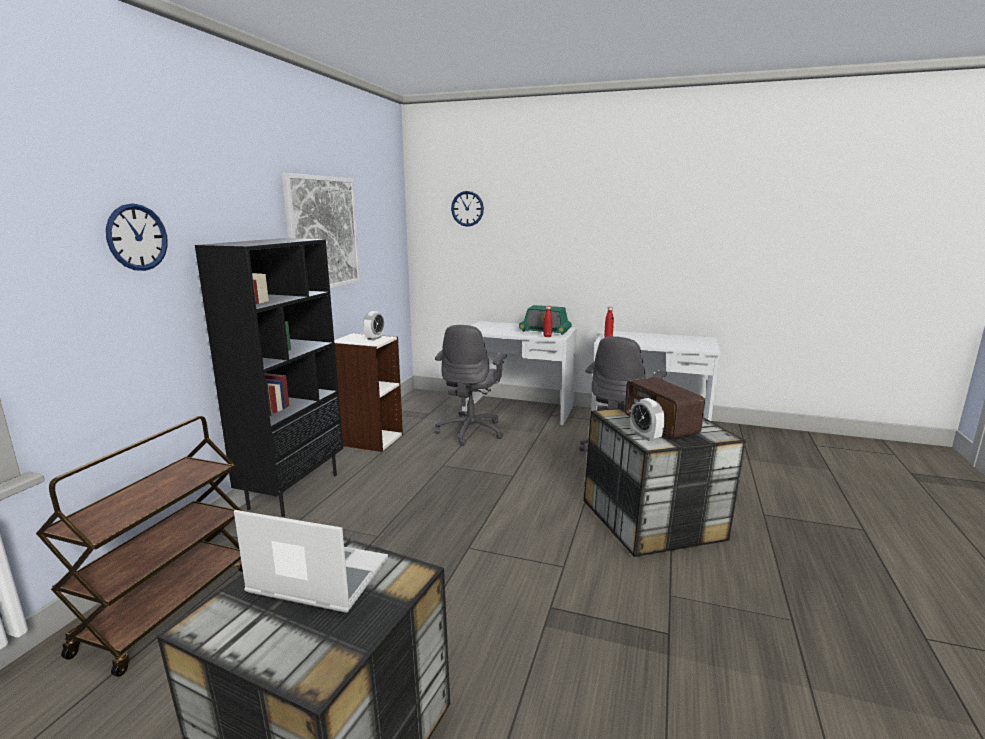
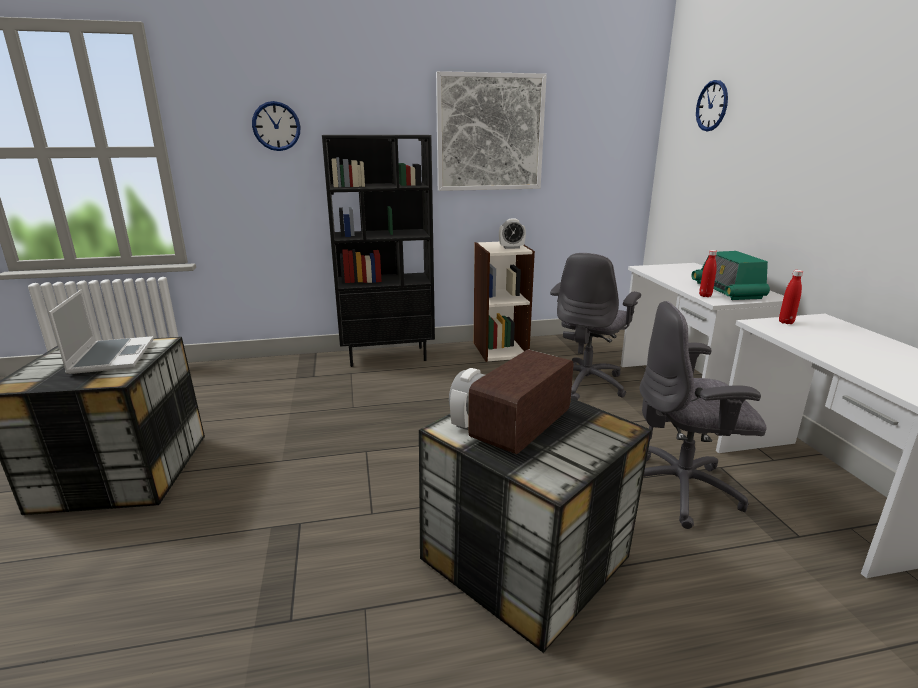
camera: 60 degrees right, 5 degrees up
(168, 607) = (233, 376): brown cart -> none
(471, 431) = (586, 383): grey office chair -> grey office chair turned 45 degrees counterclockwise

